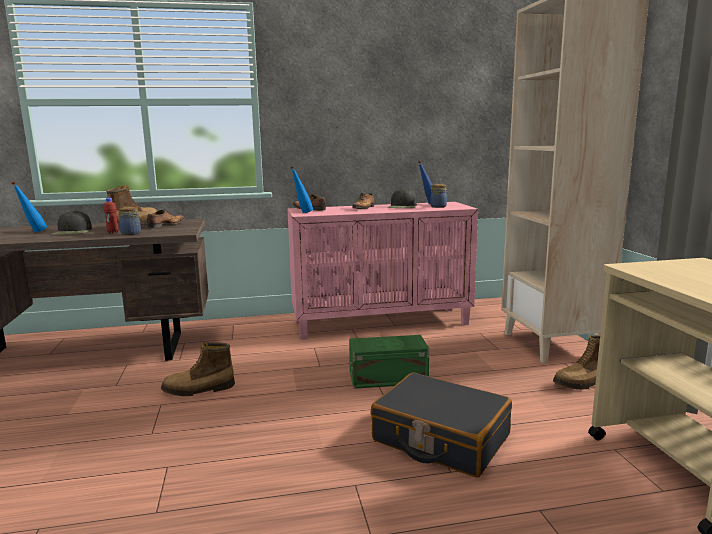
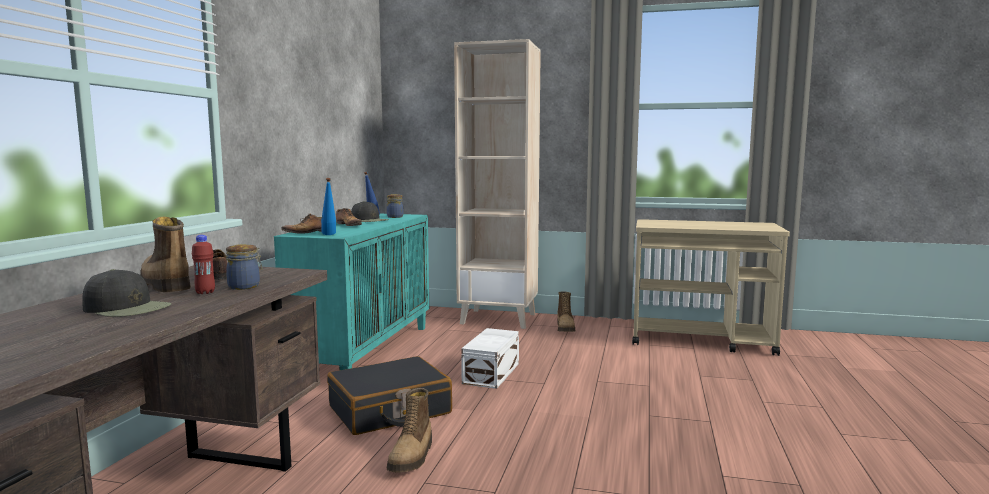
camera: 65 degrees left, 5 degrees down
(33, 232) = (45, 327): blue bottle -> none
(382, 322) = (365, 351): pink cabinet -> turquoise cabinet
(389, 378) = (492, 373): green storage box -> white storage box
(440, 438) = (606, 379): black suitcase -> black suitcase (390, 411)

